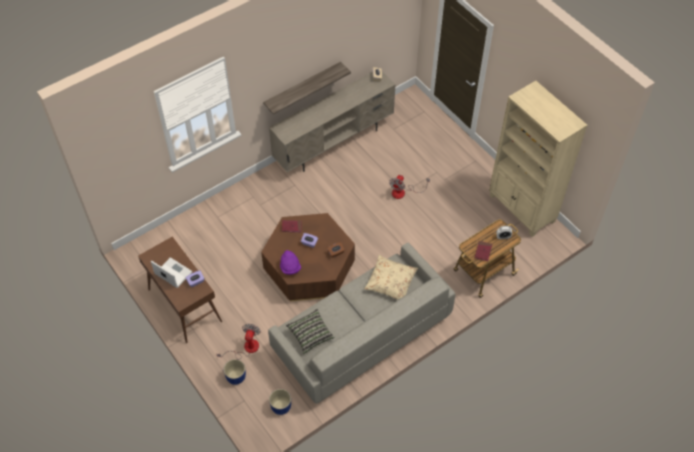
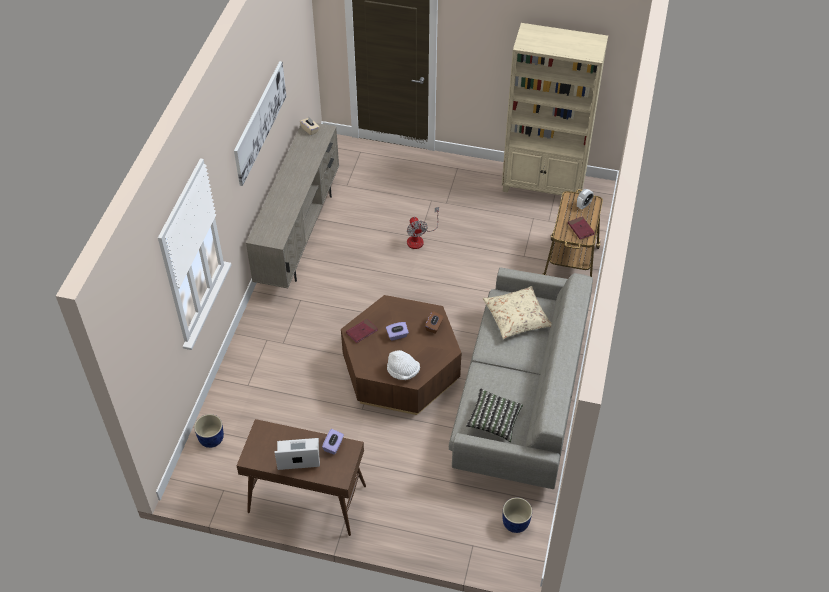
camera: 40 degrees left, 5 degrees down
(235, 376) = (439, 529): blue planter -> blue planter (211, 439)
(246, 348) = (420, 493): fan -> none
(290, 267) = (403, 371): purple hat -> white hat
(302, 87) = (258, 174): shelf -> none
(314, 53) = (259, 121): none -> picture

